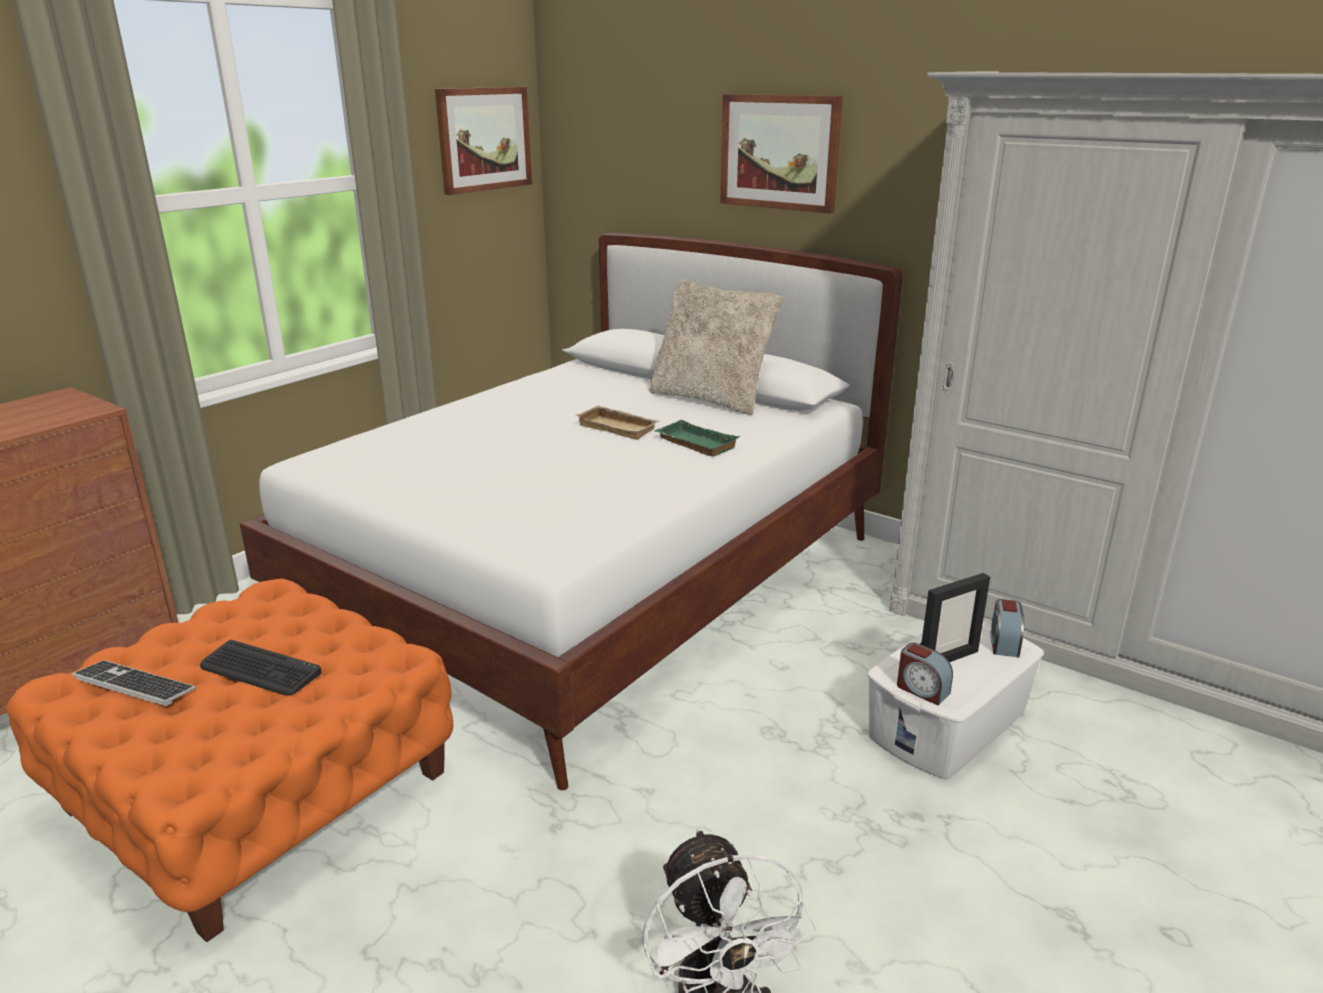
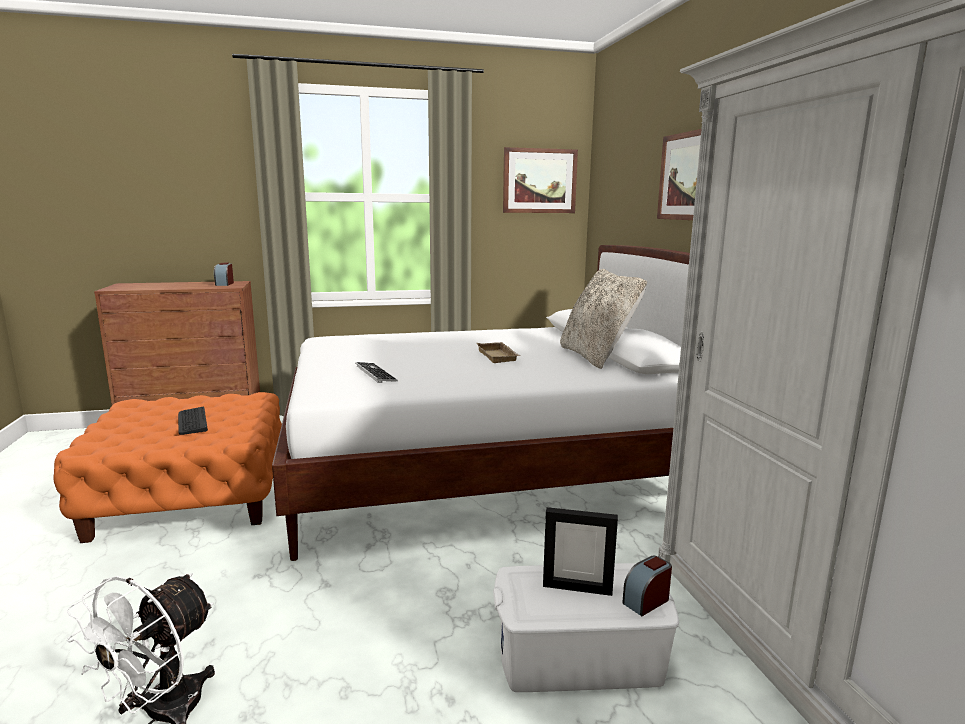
camera: 40 degrees right, 10 degrees down
(134, 685) = (150, 411): keyboard -> keyboard (375, 374)
(693, 444) = (523, 373): green tray -> none
(922, 690) = (516, 596): alarm clock -> alarm clock (224, 284)

